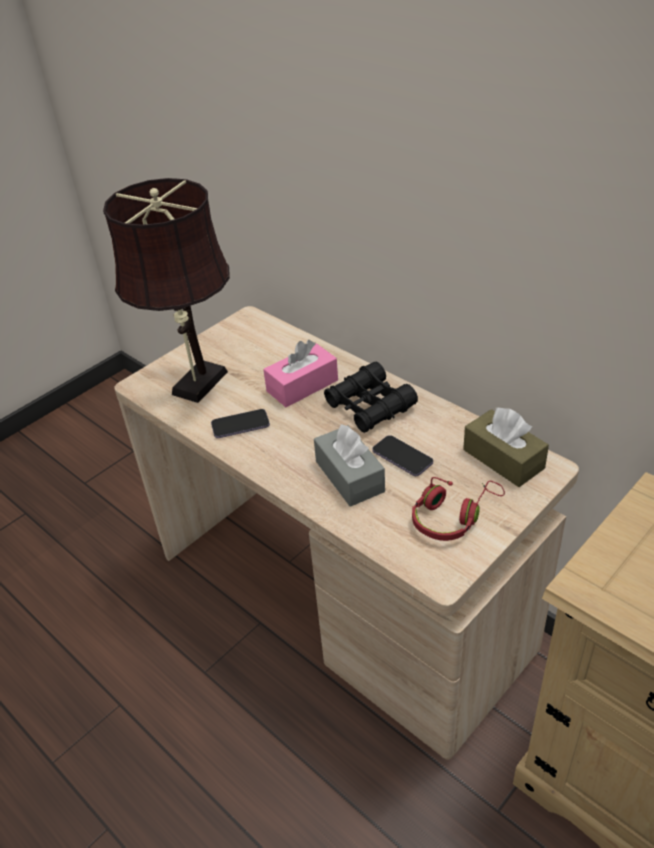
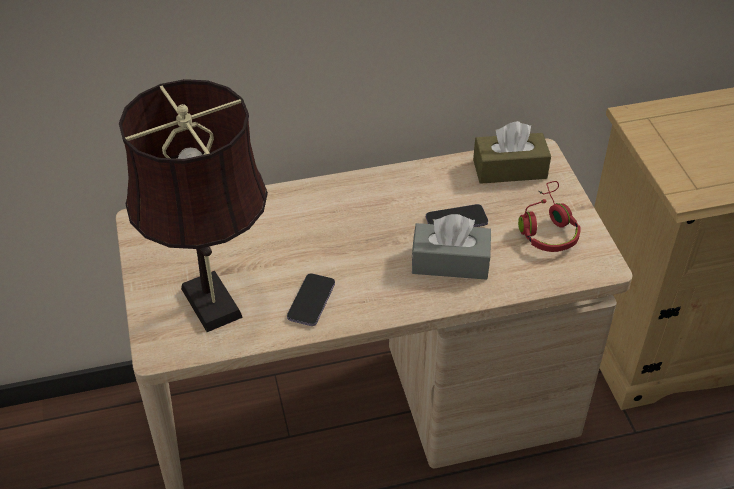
camera: 60 degrees left, 5 degrees up
(302, 386) = (297, 234): pink tissue box -> none
(370, 406) = (372, 206): black binoculars -> none

